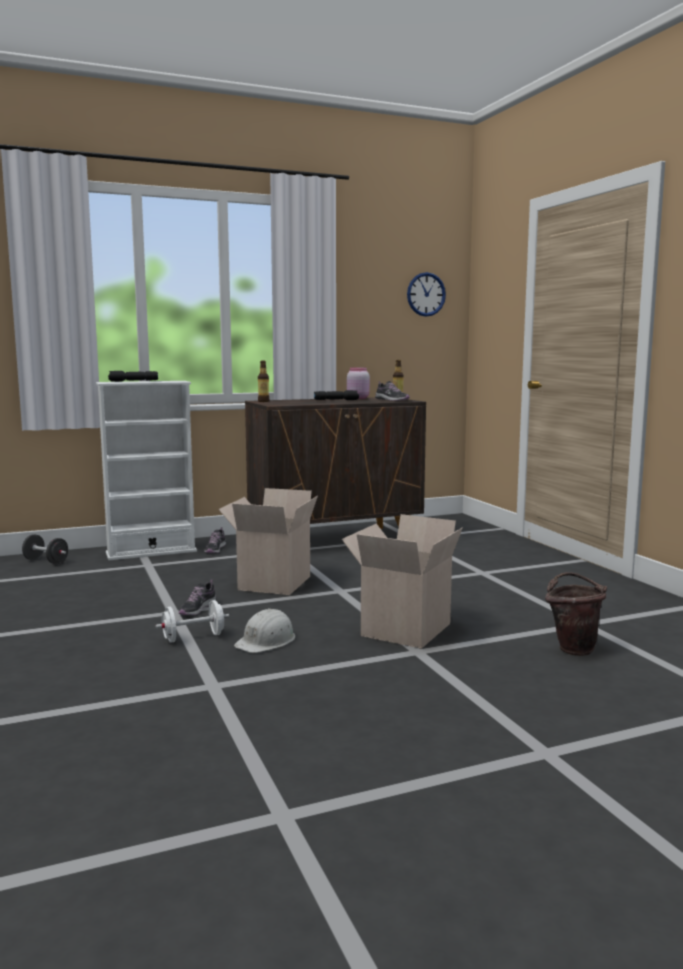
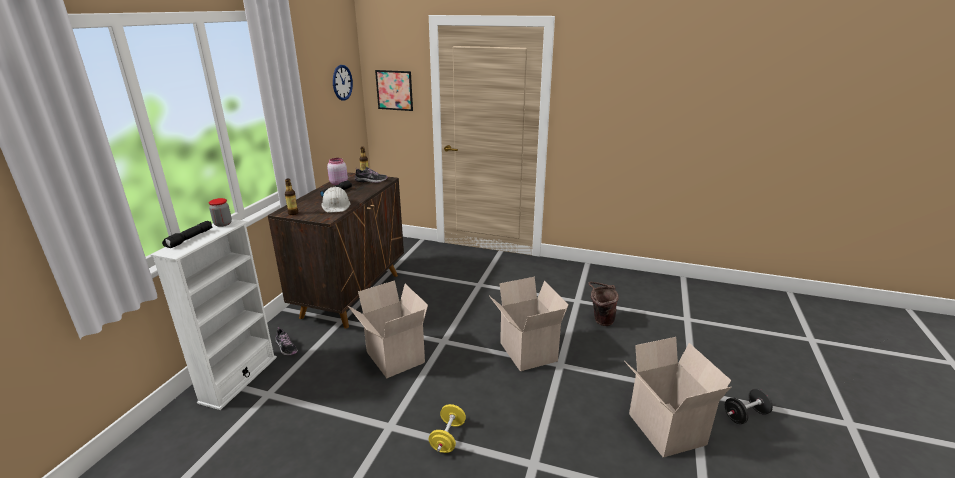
camera: 50 degrees left, 15 degrees up
(46, 561) = (157, 449): black dumbbell -> black dumbbell (745, 415)
(172, 380) = (223, 224): none -> jar
(193, 637) = (448, 437): white dumbbell -> yellow dumbbell
(197, 609) = (398, 412): shoe -> none
(266, 641) = (489, 409): white hard hat -> white hard hat (336, 205)
(409, 747) = (663, 429): none -> cardboard box
(493, 308) = (394, 90): none -> picture

